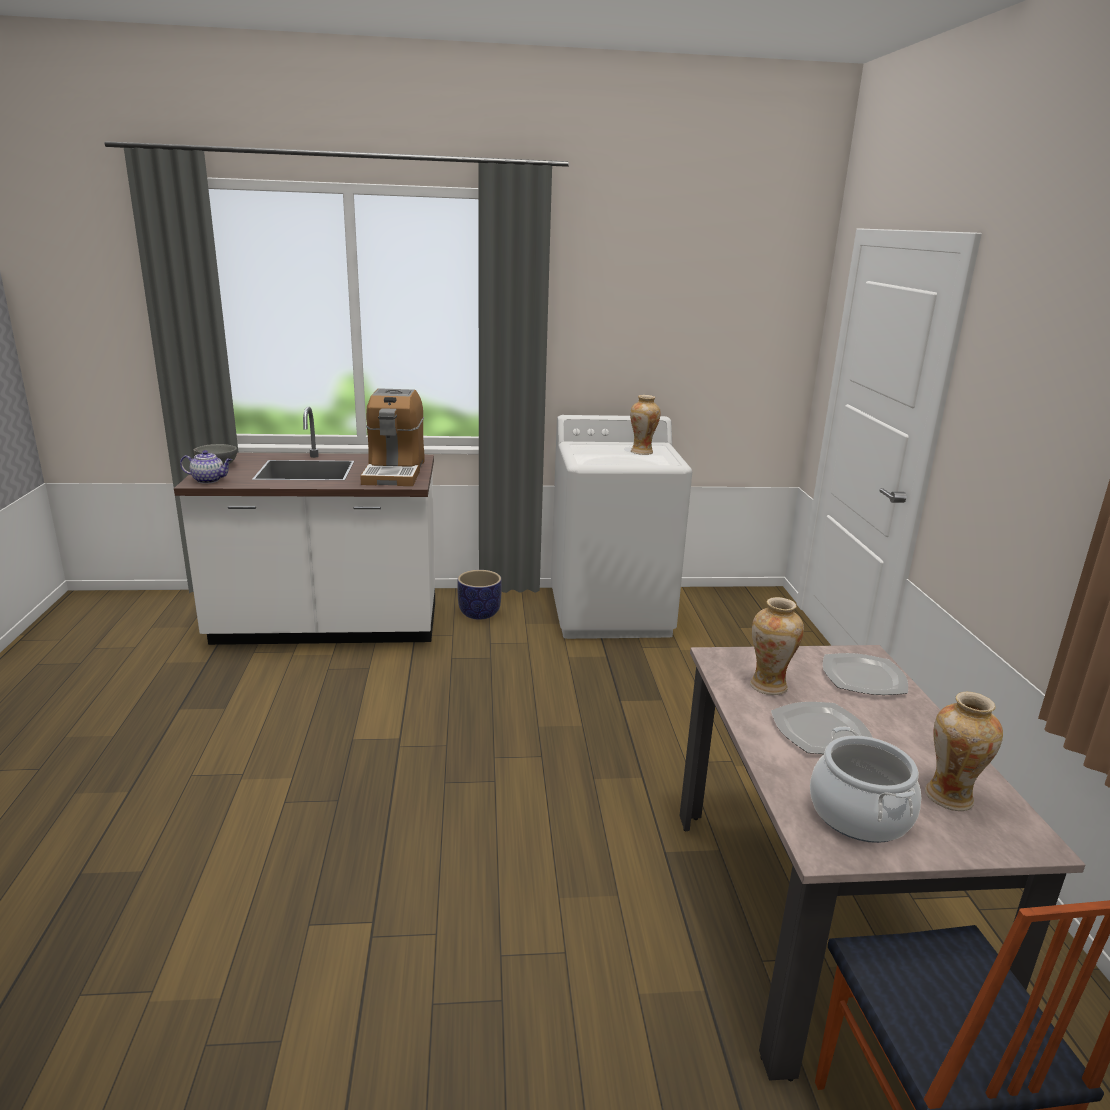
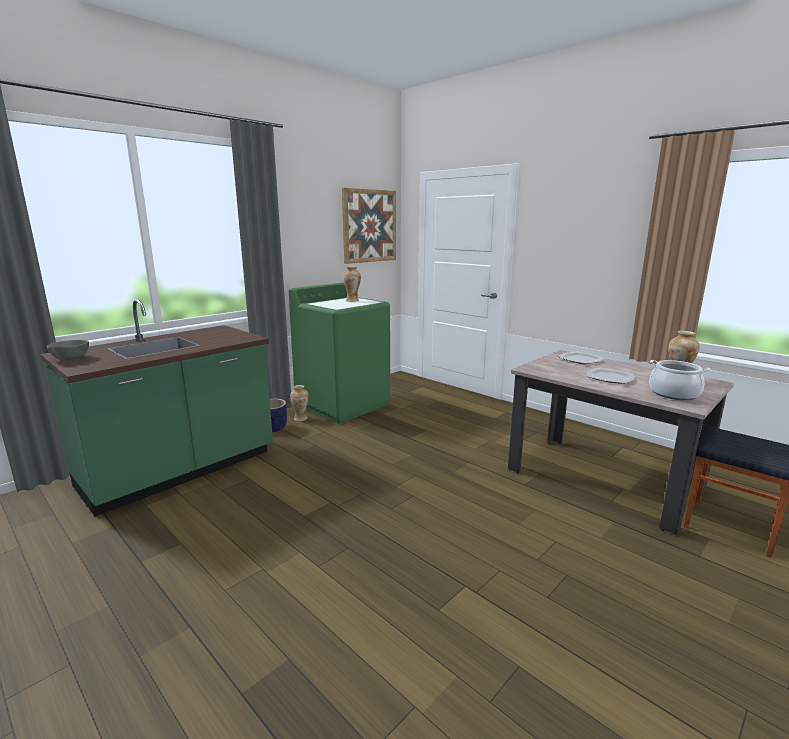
camera: 40 degrees left, 5 degrees down
(209, 480) = (88, 366): teapot -> none
(326, 627) = (180, 470): white counter -> green counter
(394, 472) = (223, 335): coffee machine -> none
(611, 612) = (343, 404): white washing machine -> green washing machine
(744, 323) = (369, 226): none -> picture
(768, 686) = (564, 371): vase -> vase (300, 418)

